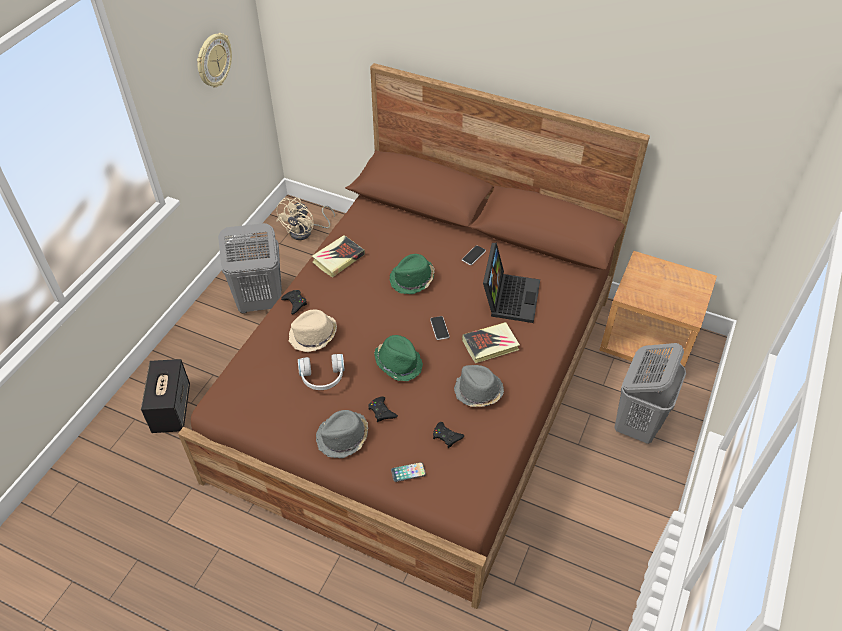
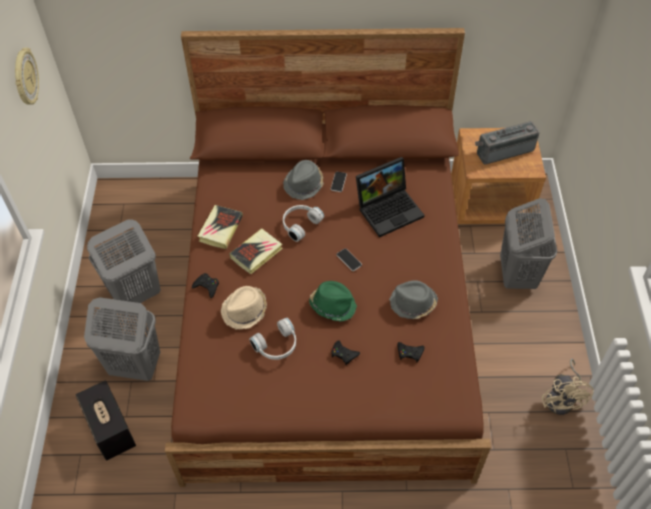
camera: 25 degrees left, 5 degrees up
(223, 363) = (134, 366): none -> grey laundry basket
(306, 232) = (138, 209): beige fan -> beige fan (562, 399)
(343, 438) = (325, 391): grey hat -> grey hat (304, 184)
(408, 472) = (397, 397): phone -> none
(412, 280) = (299, 224): green hat -> white headphones
(490, 345) = (399, 258): book -> book (256, 253)
(509, 296) = (389, 208): laptop -> laptop turned 75 degrees clockwise
(669, 286) = (503, 150): none -> radio

